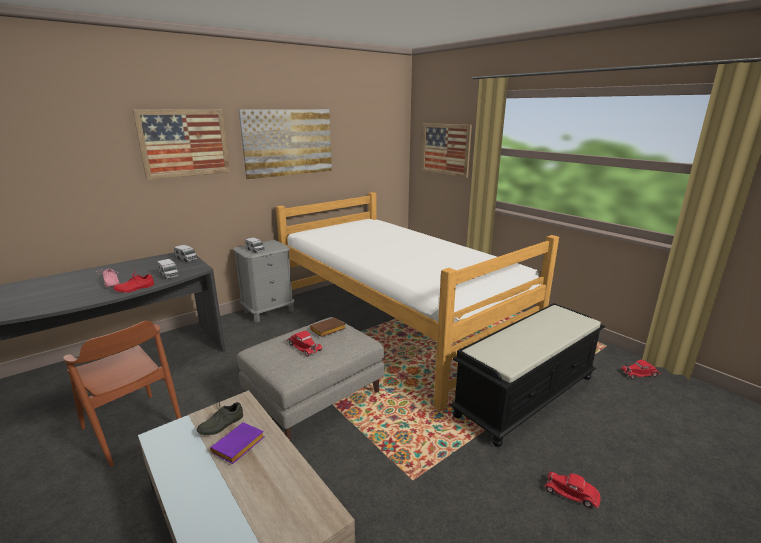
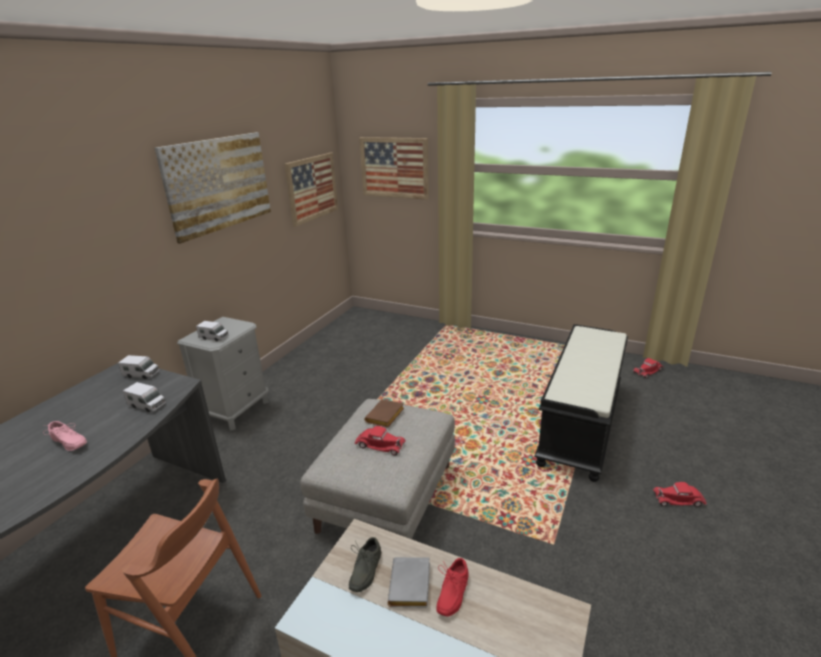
camera: 25 degrees left, 5 degrees up
(134, 288) = (119, 439): red shoe -> red shoe (451, 593)
(184, 143) = (92, 208): picture -> picture (312, 188)
(238, 447) = (411, 587): purple book -> grey book
(397, 322) = (402, 381): bed -> none

